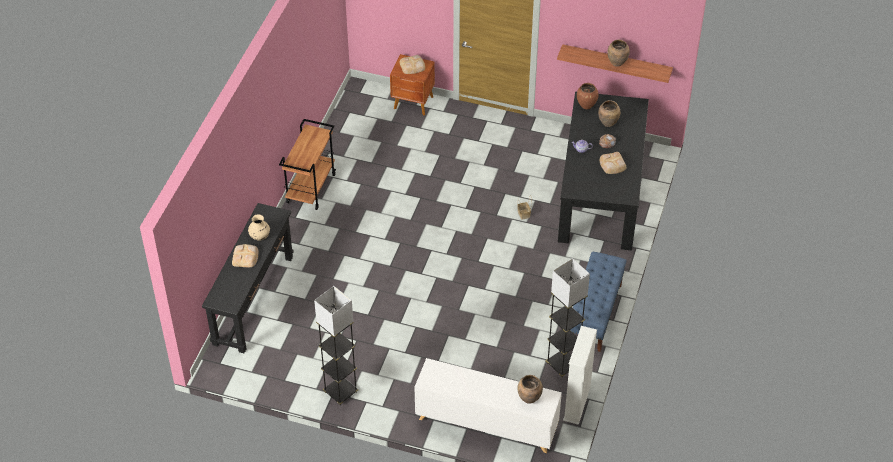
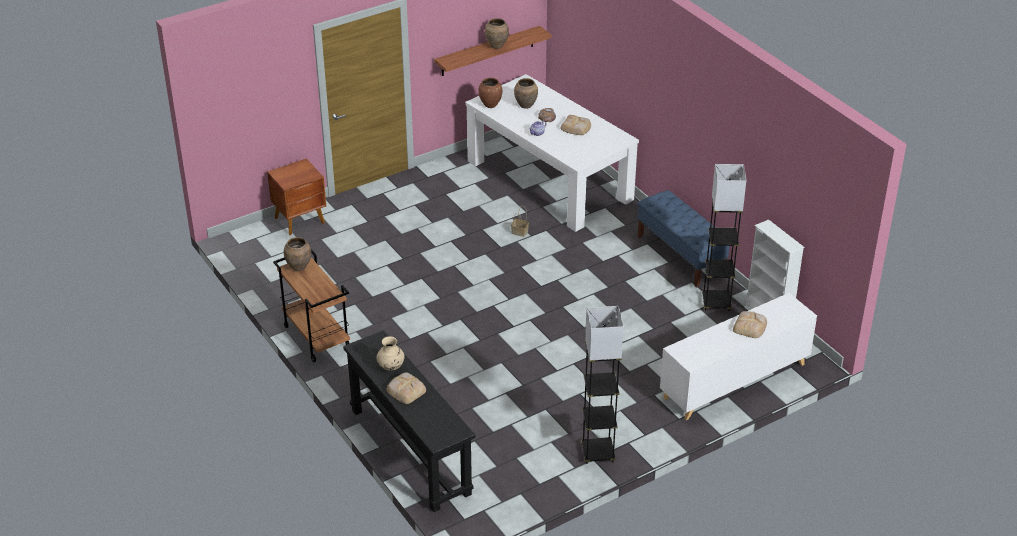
camera: 50 degrees left, 10 degrees down
(413, 66) = (294, 172): bread -> bread (750, 327)
(529, 398) = (776, 313): brown vase -> brown vase (298, 267)
(600, 192) = (549, 180): black dining table -> white dining table

